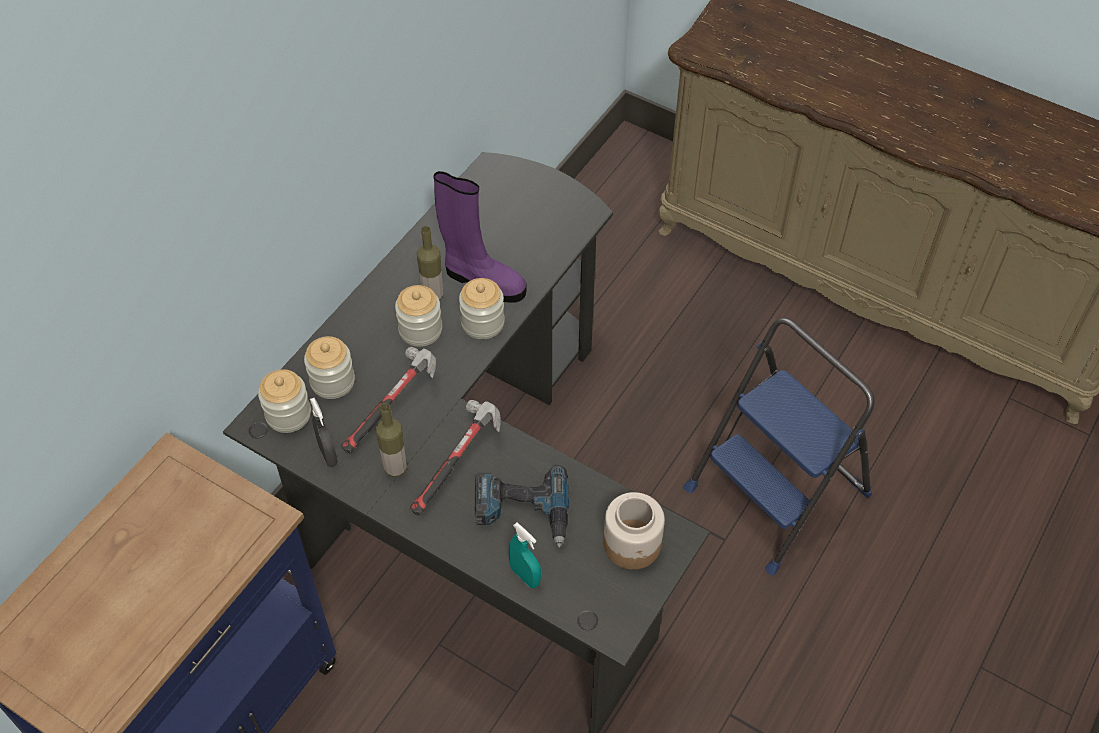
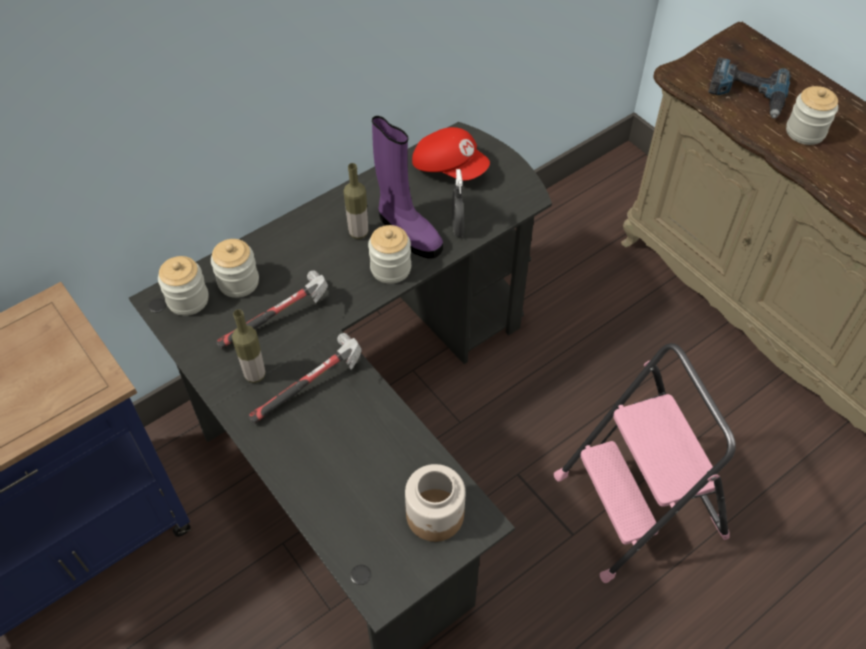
camera: 20 degrees right, 0 degrees up
(328, 455) = (204, 345): grey spray bottle -> grey spray bottle (457, 227)
(420, 330) = (334, 259): jar -> jar (805, 132)
(495, 202) = (450, 167): none -> red cap
(522, 512) = (347, 451): power drill -> power drill (746, 95)
(525, 576) = (322, 512): turquoise spray bottle -> none
(783, 488) = (646, 504): blue step ladder -> pink step ladder

